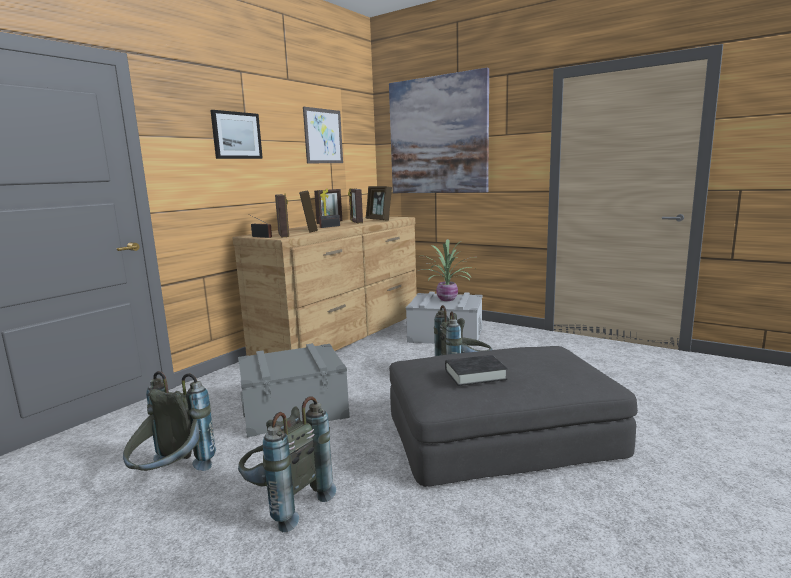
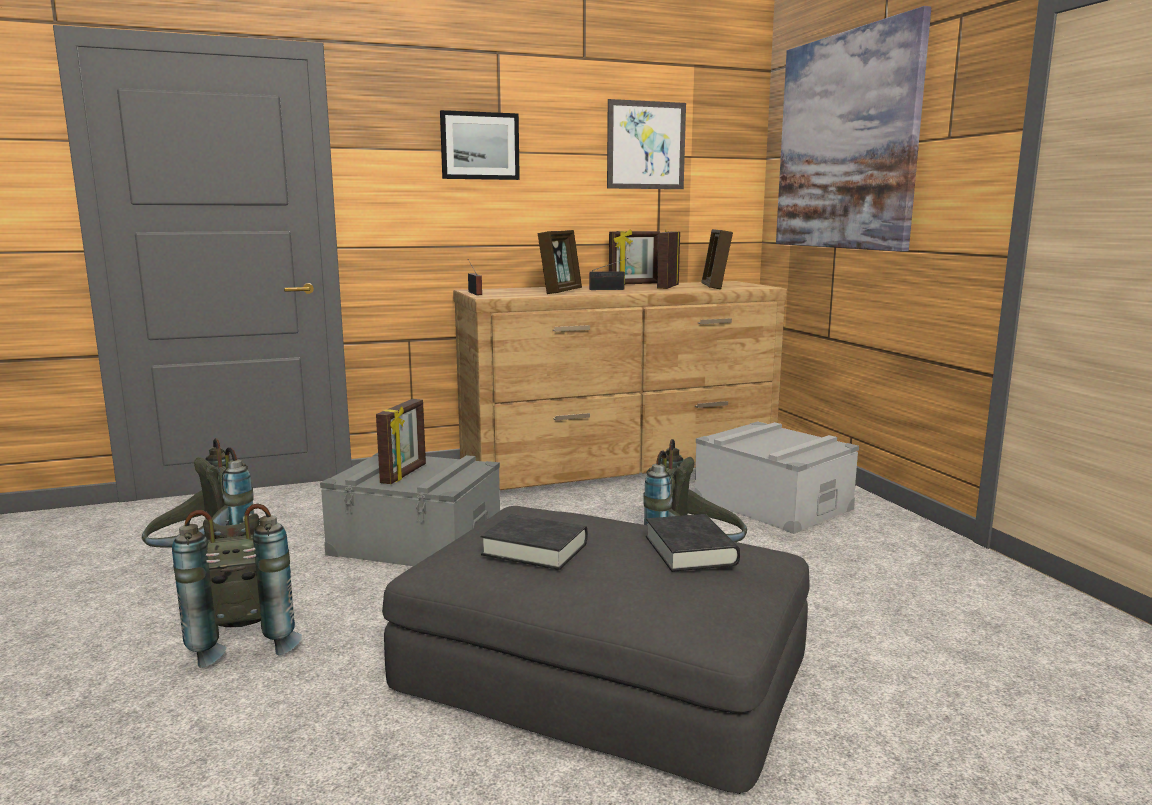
camera: 35 degrees right, 0 degrees up
(284, 235) = (503, 294): picture frame -> picture frame (404, 474)
(448, 299) = (785, 441): potted plant -> none
(536, 354) = (690, 550): none -> black book

